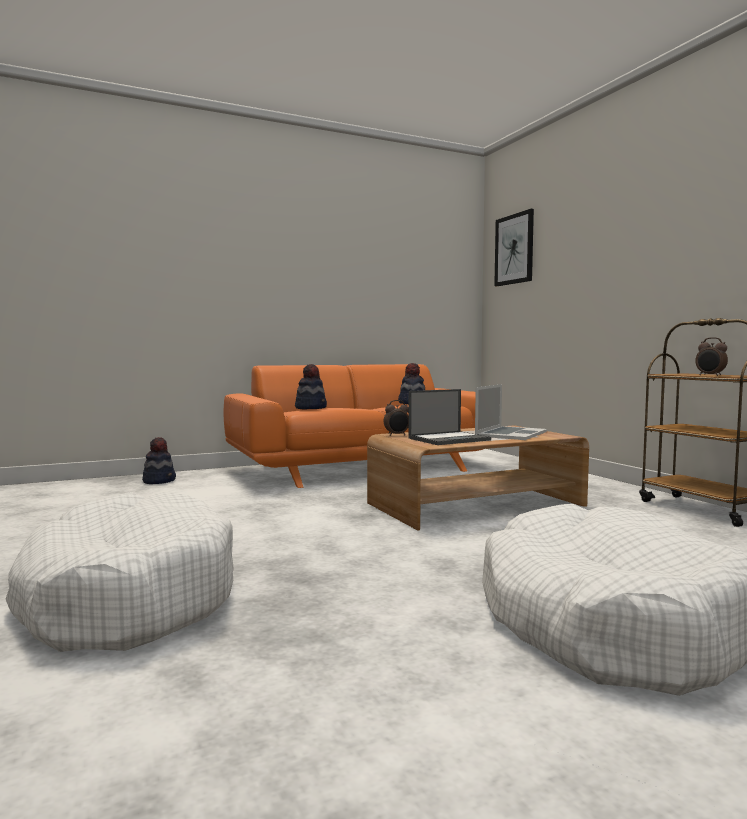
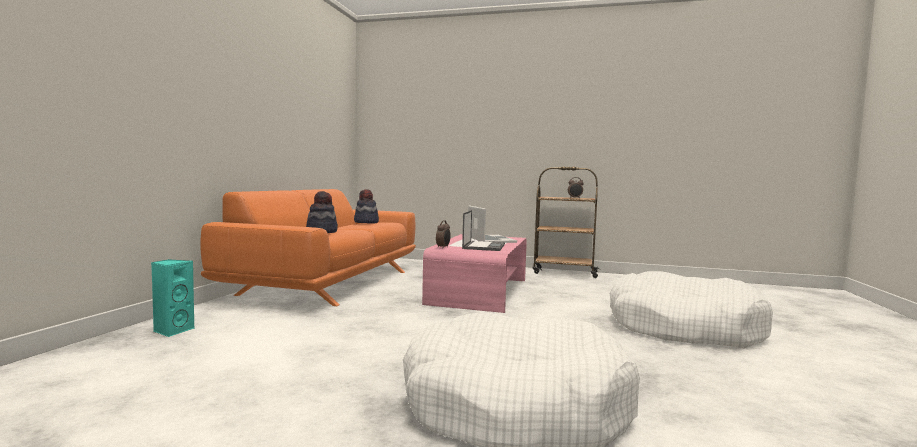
camera: 50 degrees left, 0 degrees up
(159, 481) = (172, 331): hat -> turquoise speaker
(476, 504) = (479, 291): brown coffee table -> pink coffee table
(514, 249) = (393, 102): picture -> none

